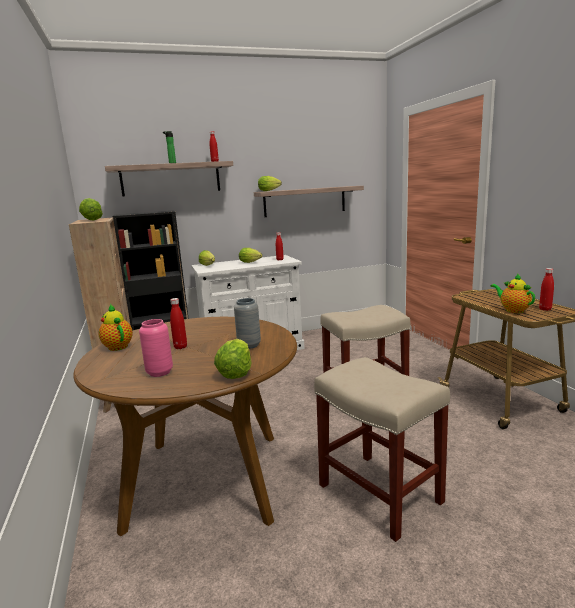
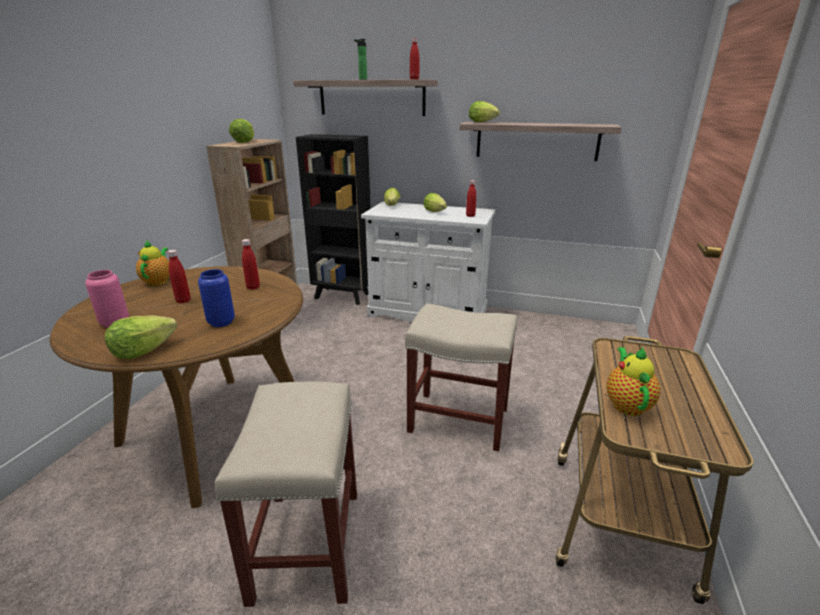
camera: 35 degrees right, 10 degrees up
(249, 345) = (221, 322): grey vase -> blue vase
(545, 309) = (692, 427): red bottle -> red bottle (253, 287)

